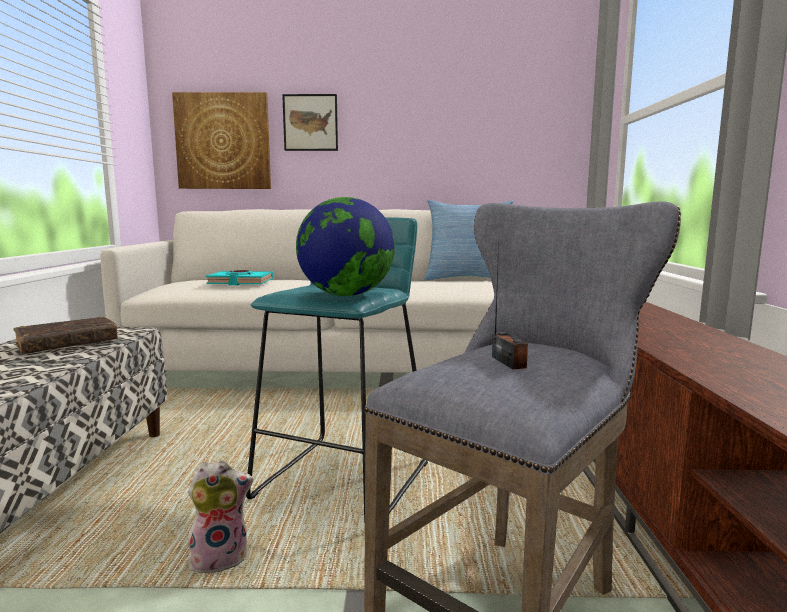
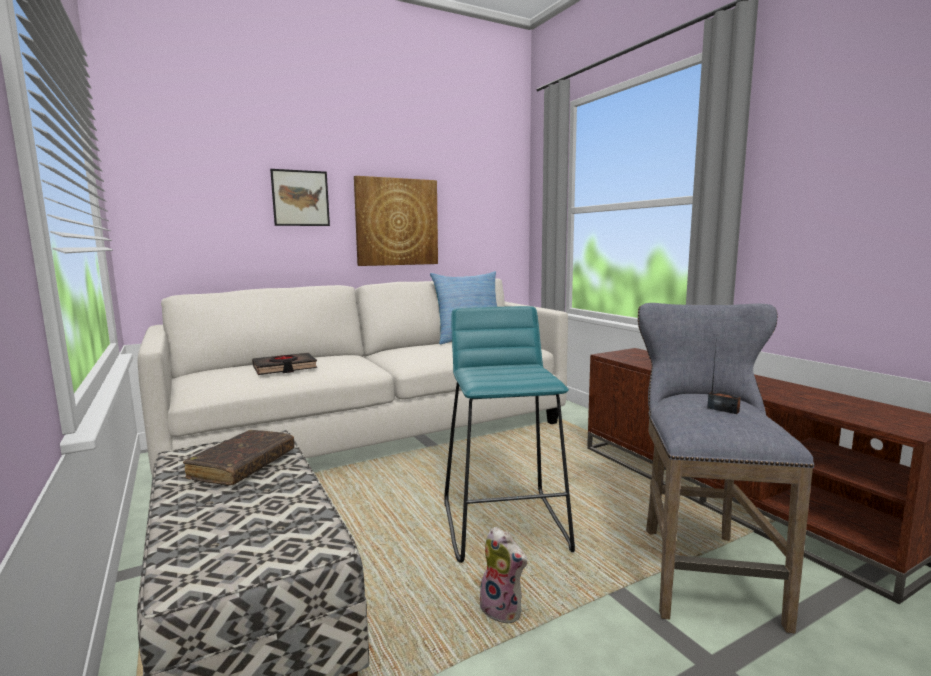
camera: 30 degrees left, 0 degrees up
(221, 559) = (503, 610): plush toy -> plush toy turned 90 degrees clockwise
(223, 141) = (203, 215): picture -> picture (396, 222)
(240, 282) = (284, 368): turquoise book -> black book
(346, 295) = (532, 376): globe -> none

